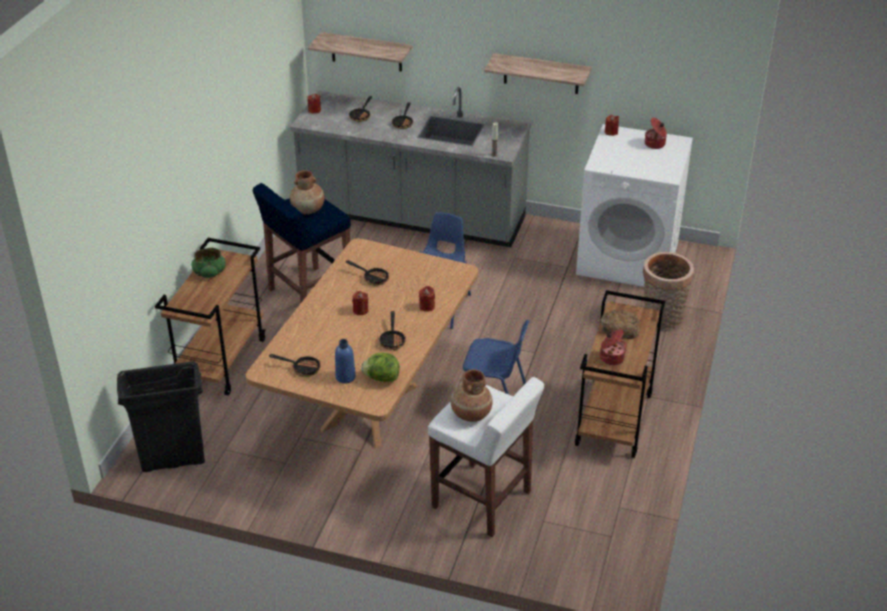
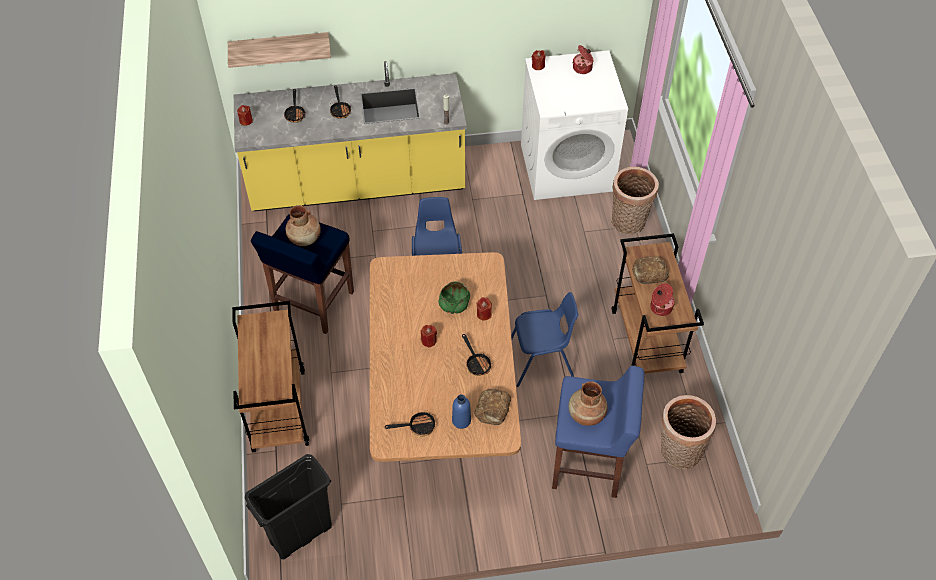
camera: 25 degrees left, 15 degrees up
(209, 272) = (255, 345): green bowl -> green bowl (454, 305)
(372, 278) = (416, 299): frying pan -> none
(381, 378) = (493, 409): lettuce -> bread
(412, 217) = (357, 185): grey counter -> yellow counter
(483, 500) = (588, 464): white stool -> blue stool
(541, 74) = (462, 29): shelf -> none
(583, 523) = (678, 453): none -> basket

